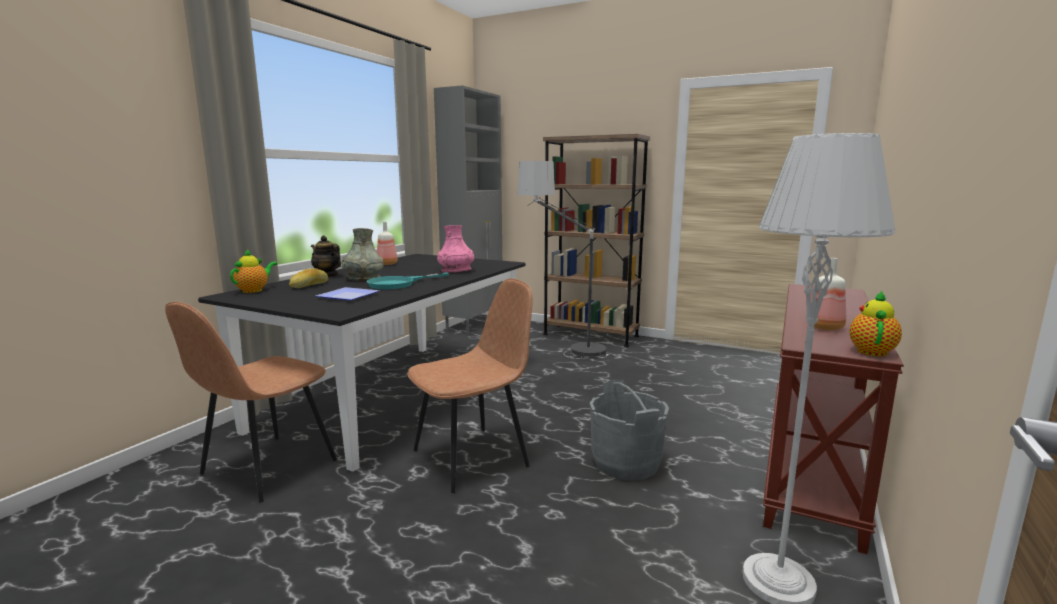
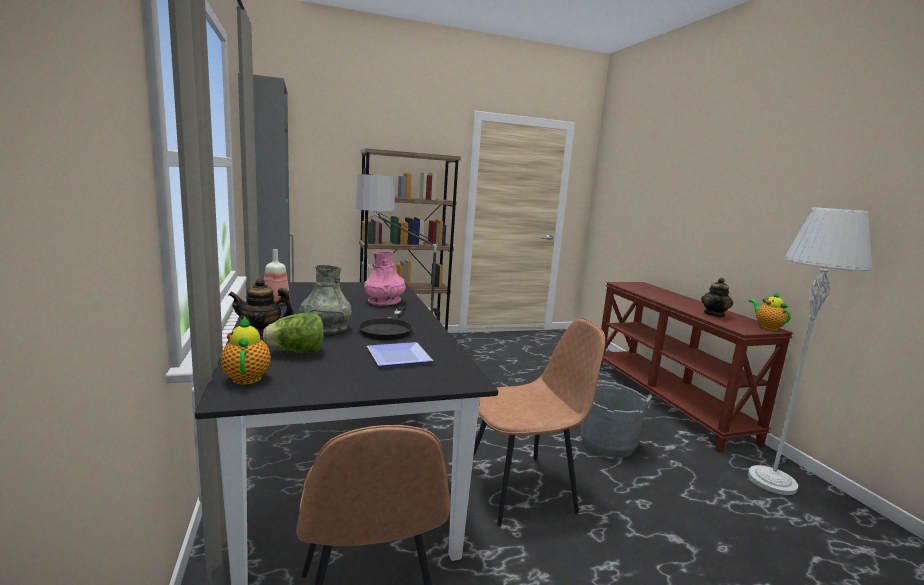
camera: 45 degrees left, 0 degrees up
(309, 285) = (297, 352): bread -> lettuce
(399, 283) = (388, 328): turquoise frying pan -> black frying pan
(473, 457) = (522, 488): brown chair -> brown chair turned 60 degrees clockwise
(826, 327) = (714, 314): bottle -> teapot

